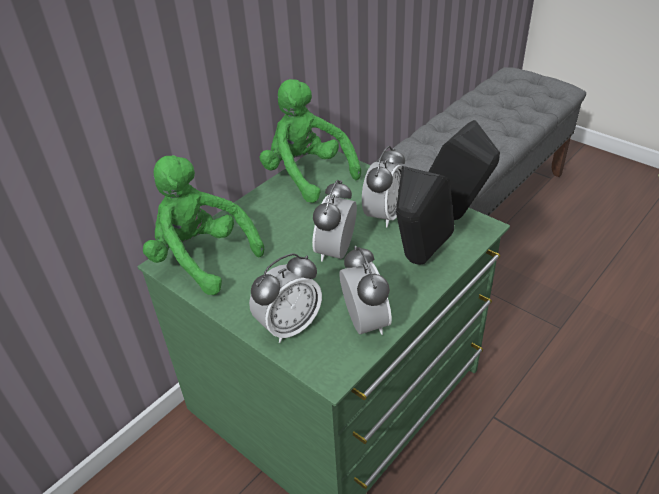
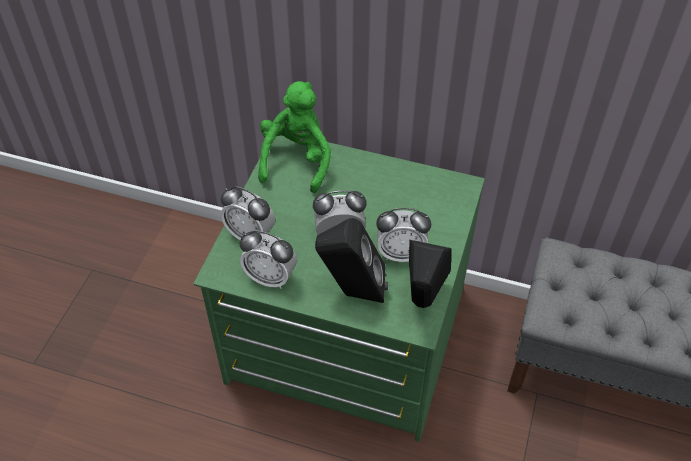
camera: 65 degrees right, 10 degrees up
(306, 175) = (430, 183): green plush toy -> none
(365, 323) = (270, 277): alarm clock -> alarm clock turned 60 degrees clockwise

